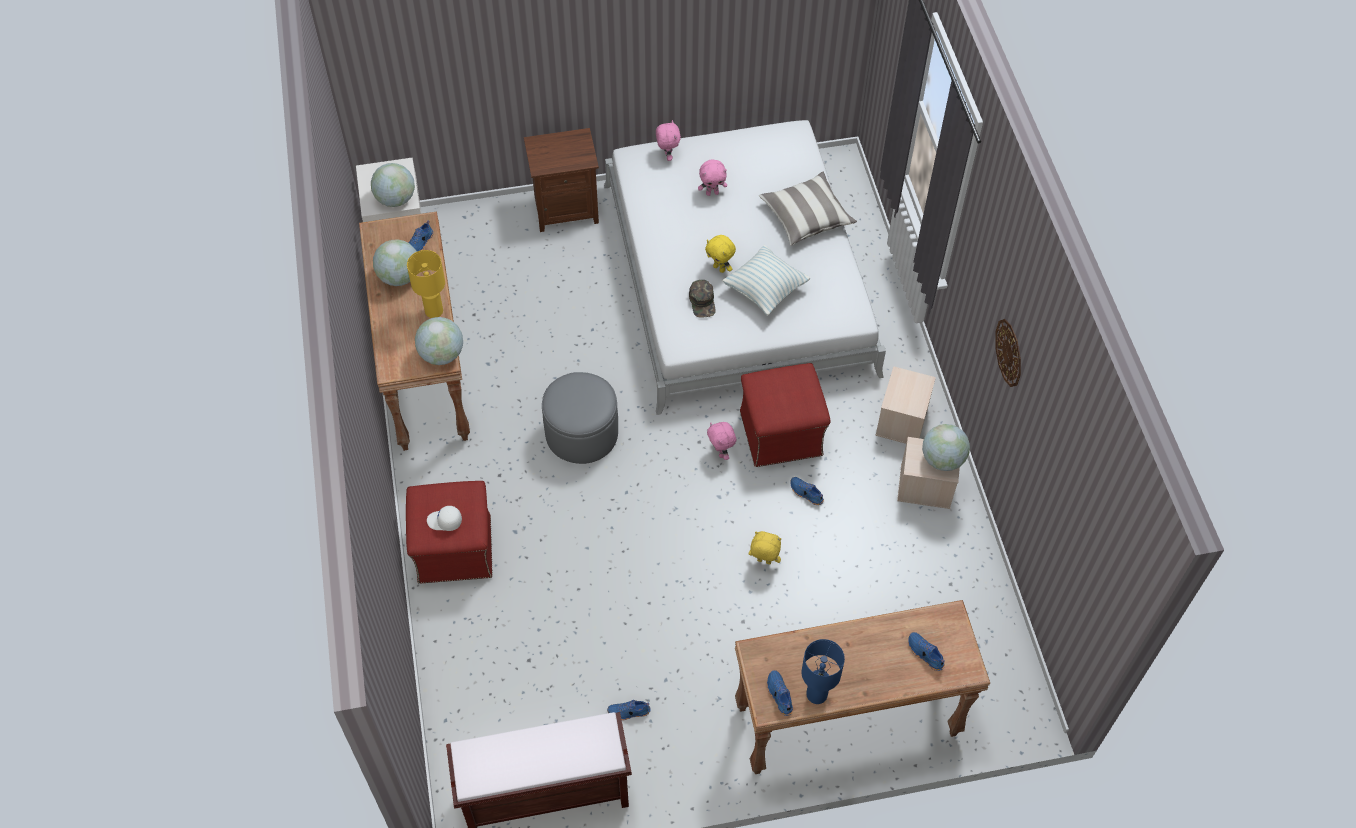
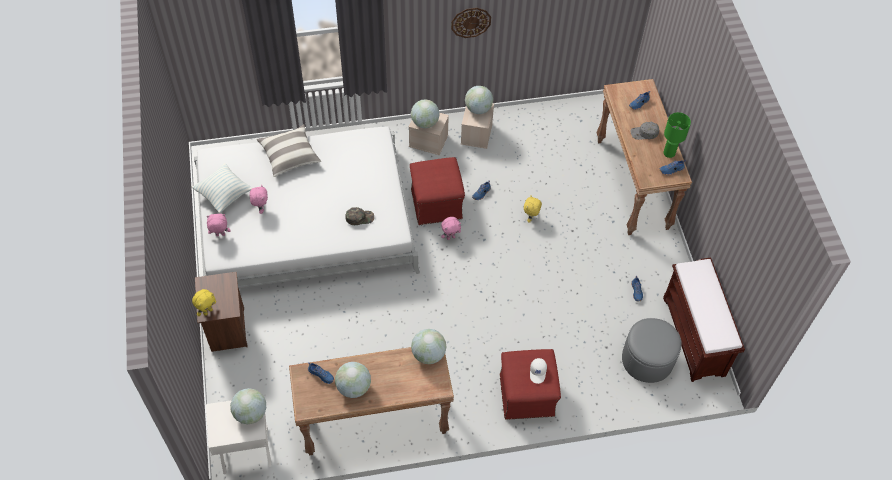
camera: 90 degrees left, 0 degrees up
(433, 311) = (388, 362): yellow table lamp -> none
(582, 433) = (433, 318): grey ottoman -> grey ottoman (647, 359)
(719, 268) = (331, 206): yellow plush toy -> yellow plush toy (207, 311)
(765, 290) = (352, 182): pillow -> pillow (224, 195)
(816, 694) = (669, 153): blue table lamp -> green table lamp
(858, 657) = (644, 133): none -> grey cap
(903, 387) = (425, 123): none -> globe

